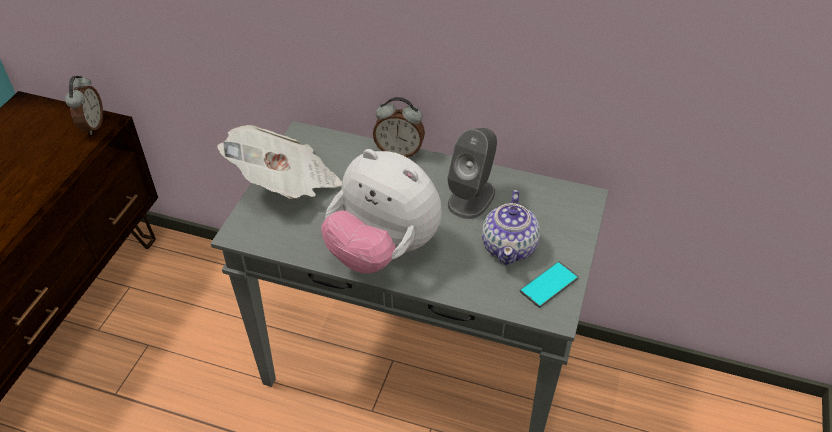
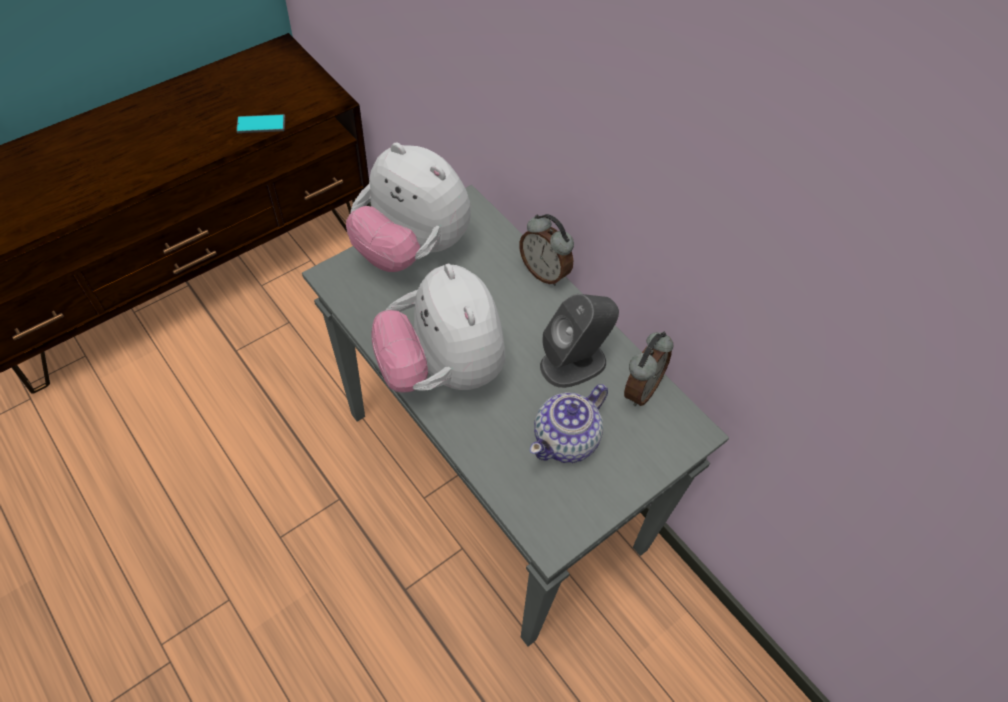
camera: 30 degrees right, 10 degrees up
(91, 126) = (320, 97): alarm clock -> alarm clock (639, 389)
(286, 184) = (411, 249): newspaper -> plush toy
(549, 284) = (571, 505): phone -> phone (261, 124)

